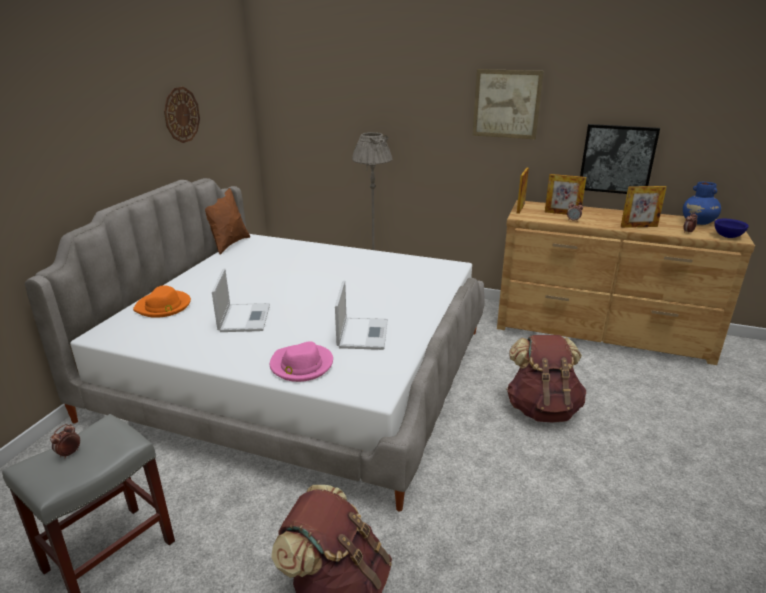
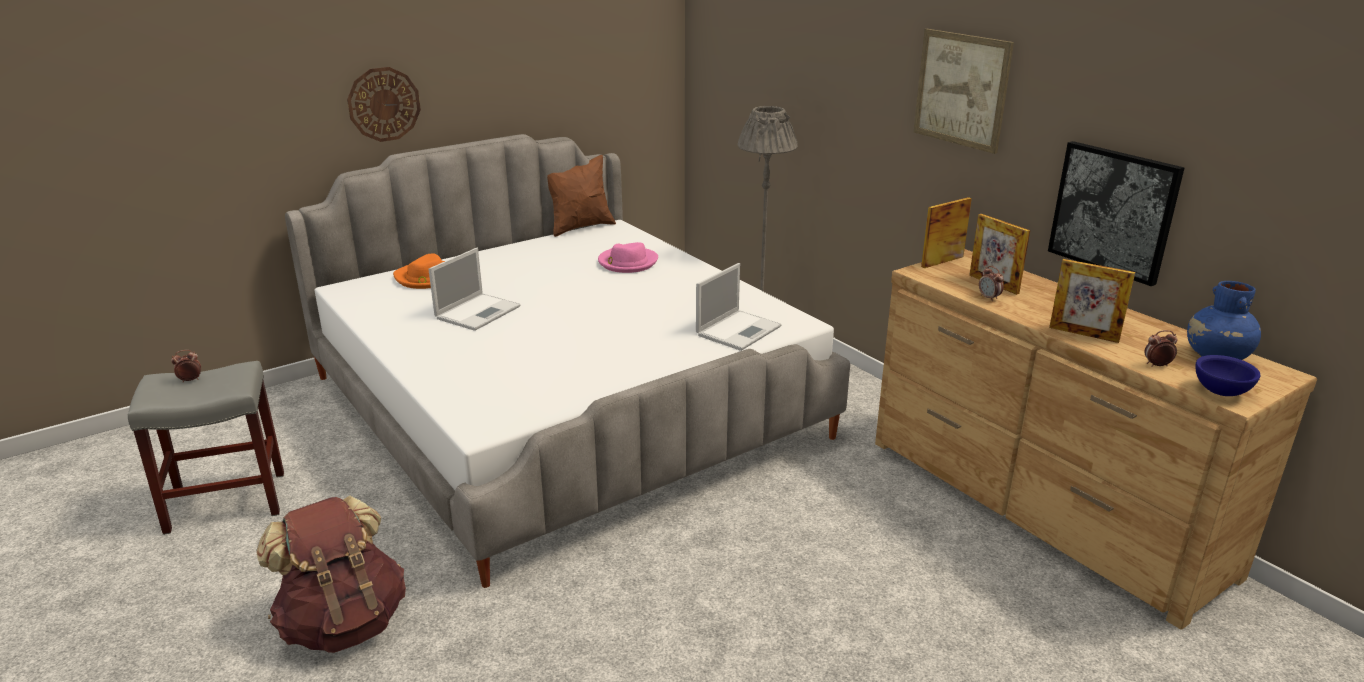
camera: 35 degrees right, 0 degrees up
(181, 115) = (543, 54): wall clock -> wall clock (384, 104)
(301, 365) = (456, 377): pink hat -> pink hat (627, 262)
(362, 333) = (564, 366): laptop -> laptop (739, 330)
(542, 409) = (792, 563): brown backpack -> none

